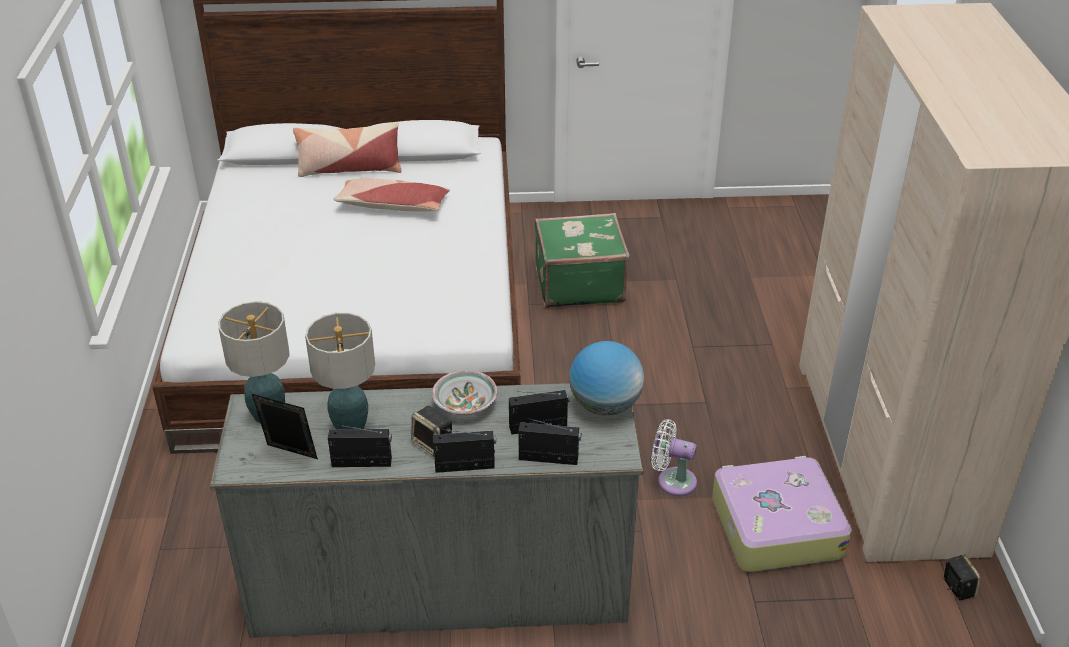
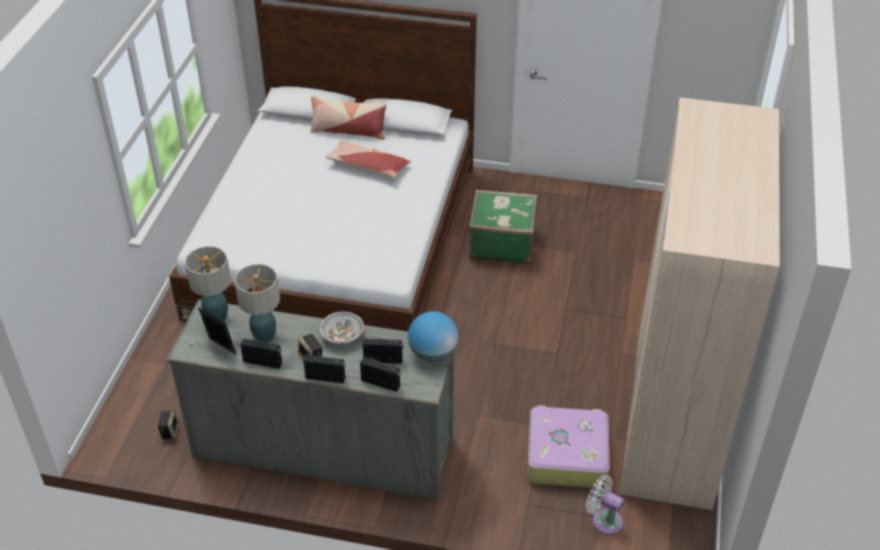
camera: 15 degrees right, 5 degrees up
(672, 480) = (508, 407): white fan -> white fan (604, 520)
(957, 588) = (676, 526): speaker -> speaker (169, 431)

